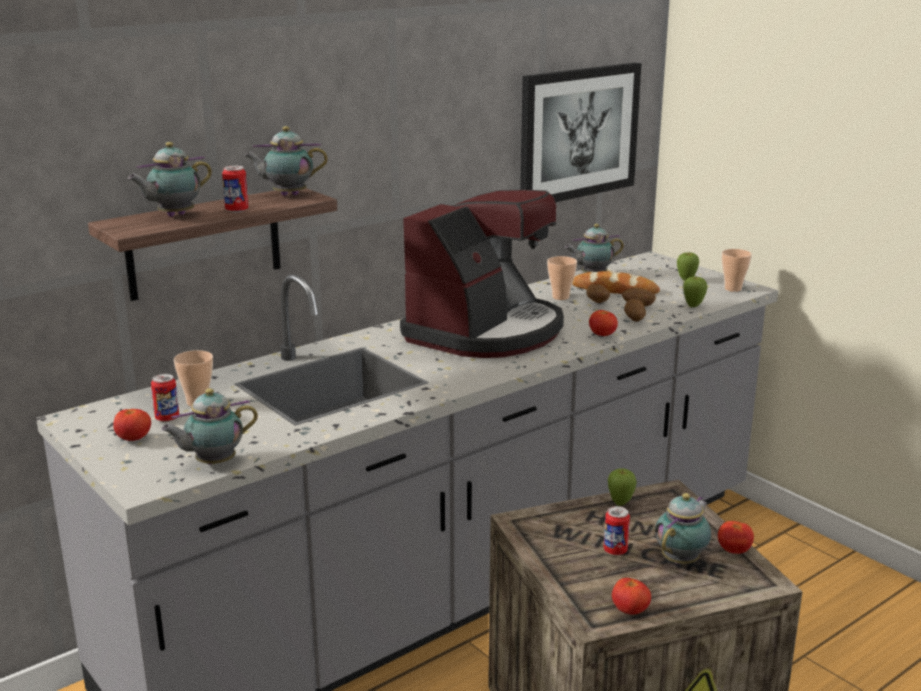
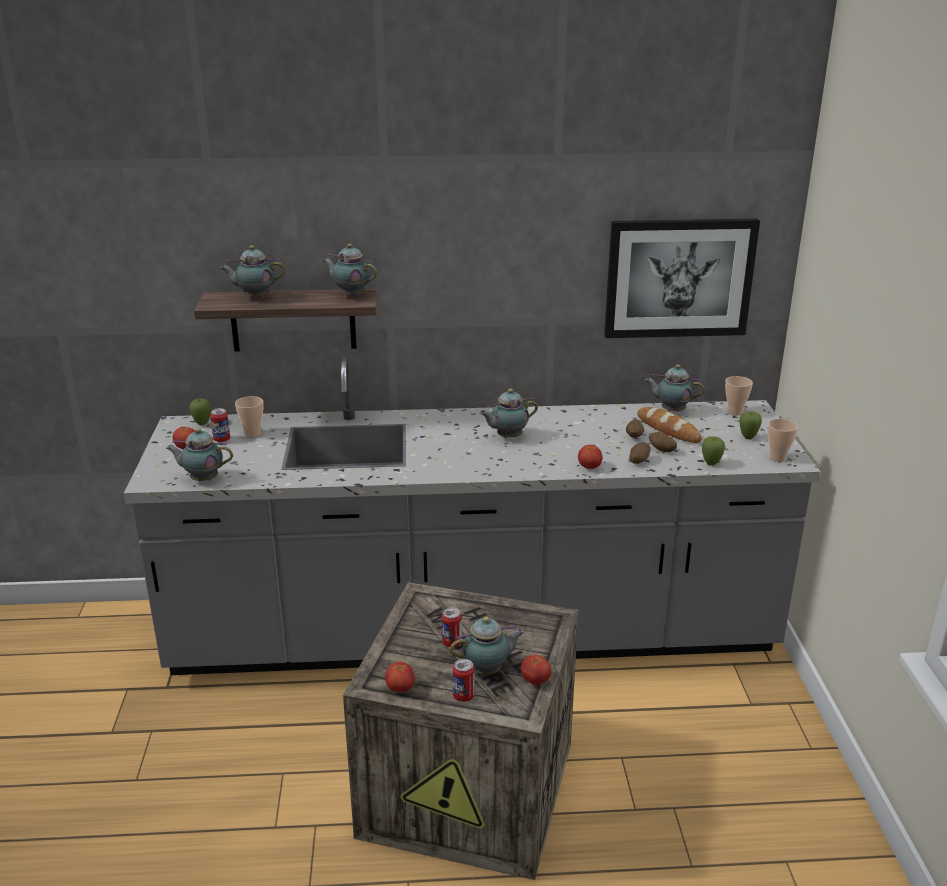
camera: 35 degrees right, 5 degrees up
(237, 210) = (297, 302): can -> can (463, 696)
(486, 331) = (507, 437): coffee machine -> teapot
(560, 297) = (612, 423): cup -> cup (735, 412)
(620, 503) = (506, 610): apple -> apple (202, 424)

